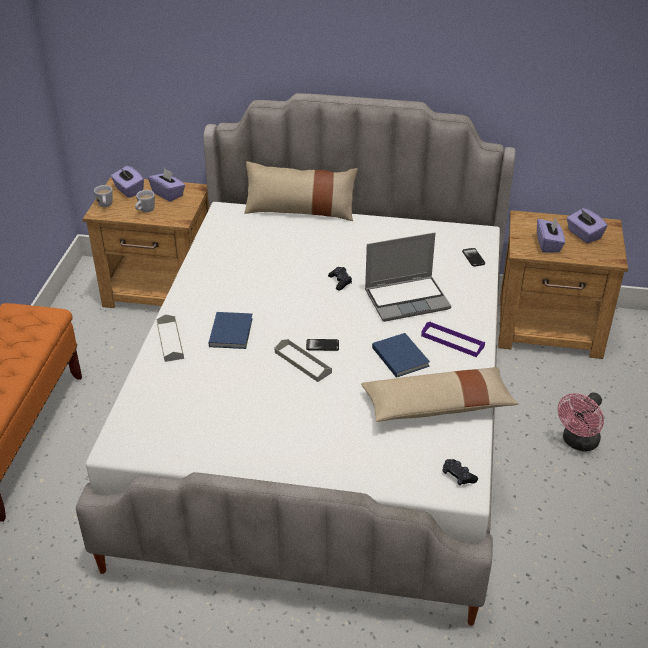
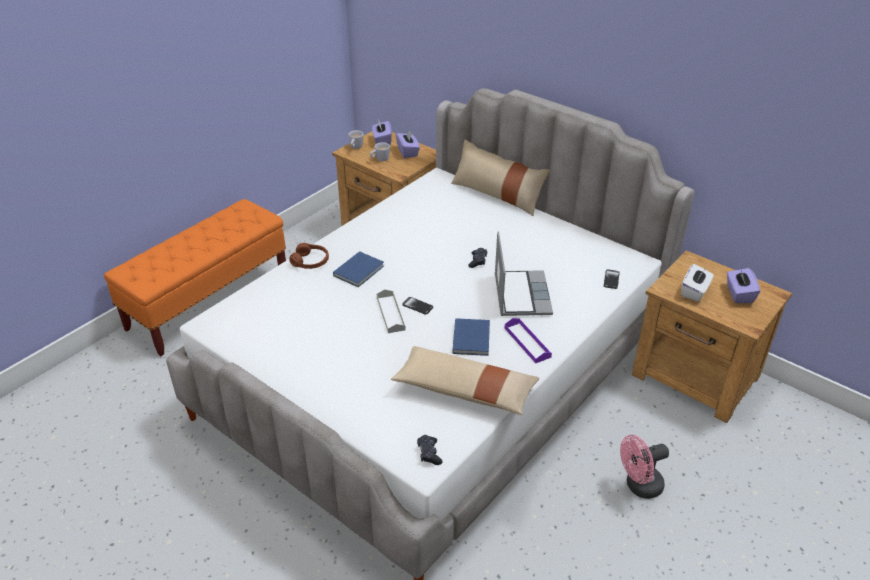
camera: 30 degrees right, 0 degrees up
(170, 341) = (310, 261): grey tray -> brown headphones
(407, 299) = (520, 294): laptop -> laptop turned 105 degrees counterclockwise
(548, 244) = (694, 291): purple tissue box -> white tissue box

